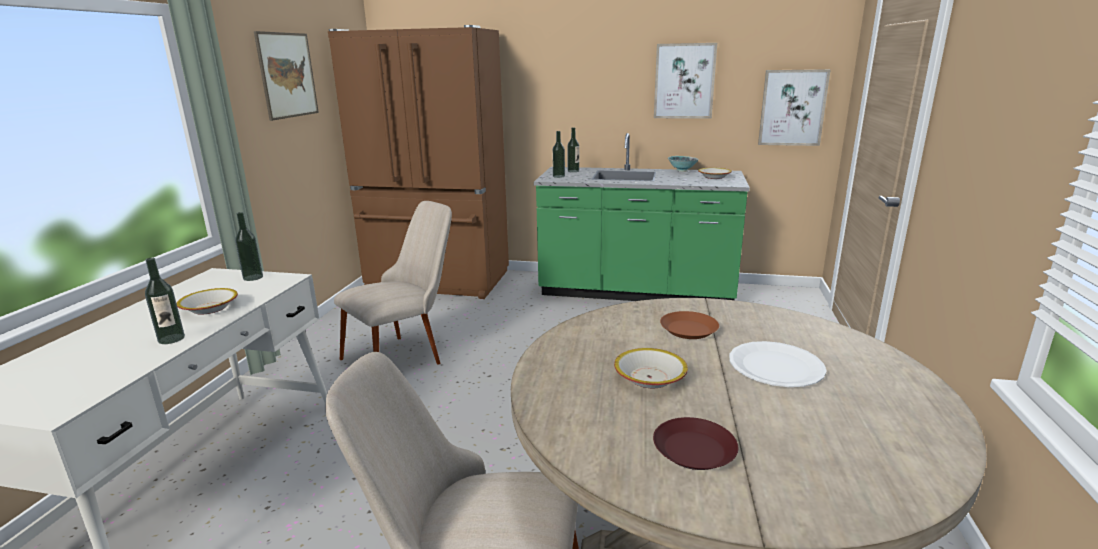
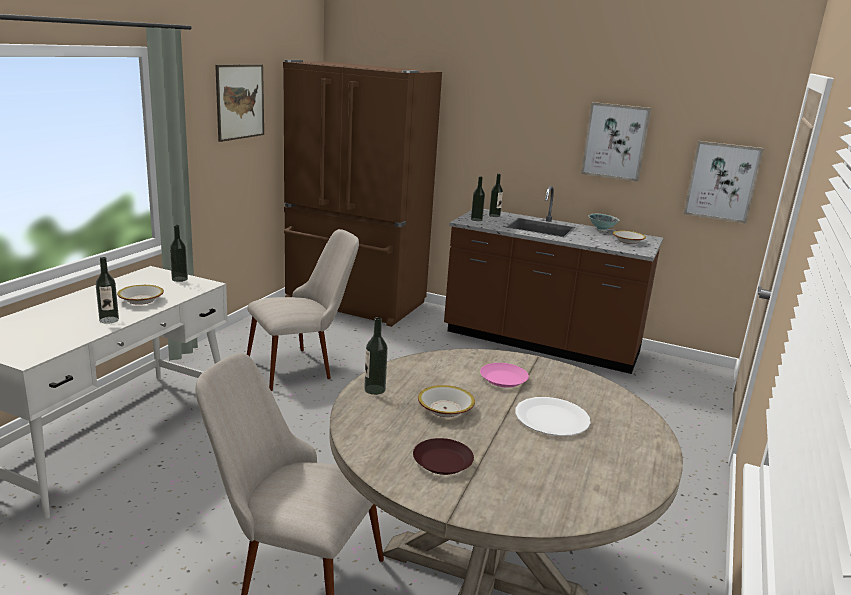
camera: 10 degrees right, 0 degrees up
(551, 369) = (374, 389): none -> bottle
(636, 292) = (540, 343): green counter -> brown counter
(688, 330) = (503, 379): brown plate -> pink plate

